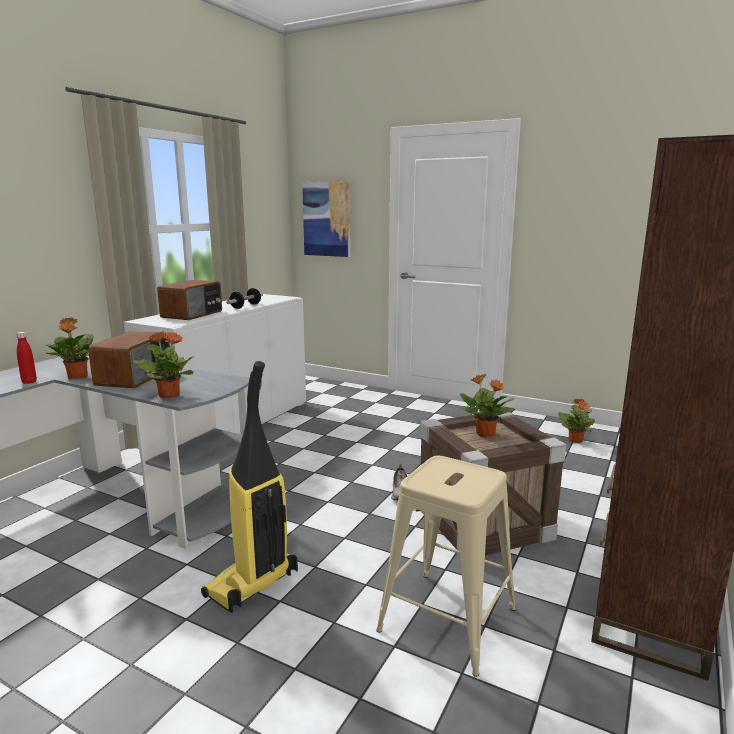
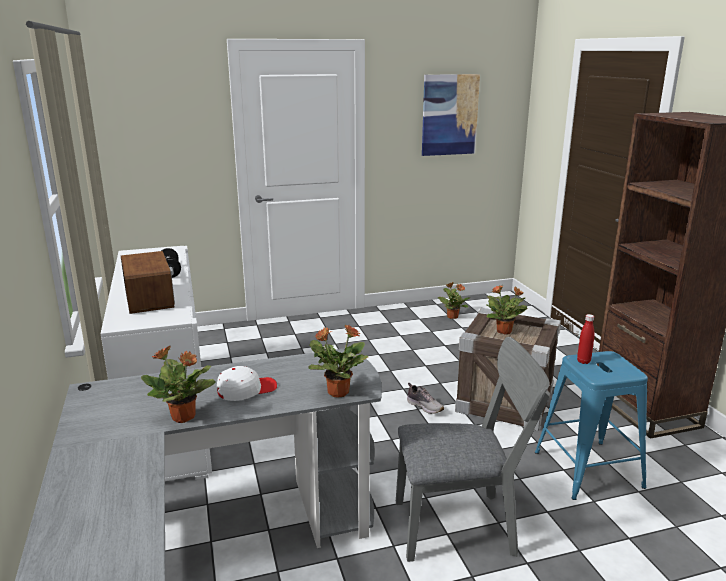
camera: 45 degrees left, 5 degrees up
(29, 382) = (147, 447): red bottle -> red bottle (583, 361)
(136, 377) = (246, 390): radio -> white cap
(252, 585) = (464, 526): vacuum cleaner -> grey chair
(327, 219) = (148, 144): picture -> picture (449, 115)
(447, 619) = (587, 469): beige stool -> blue stool

